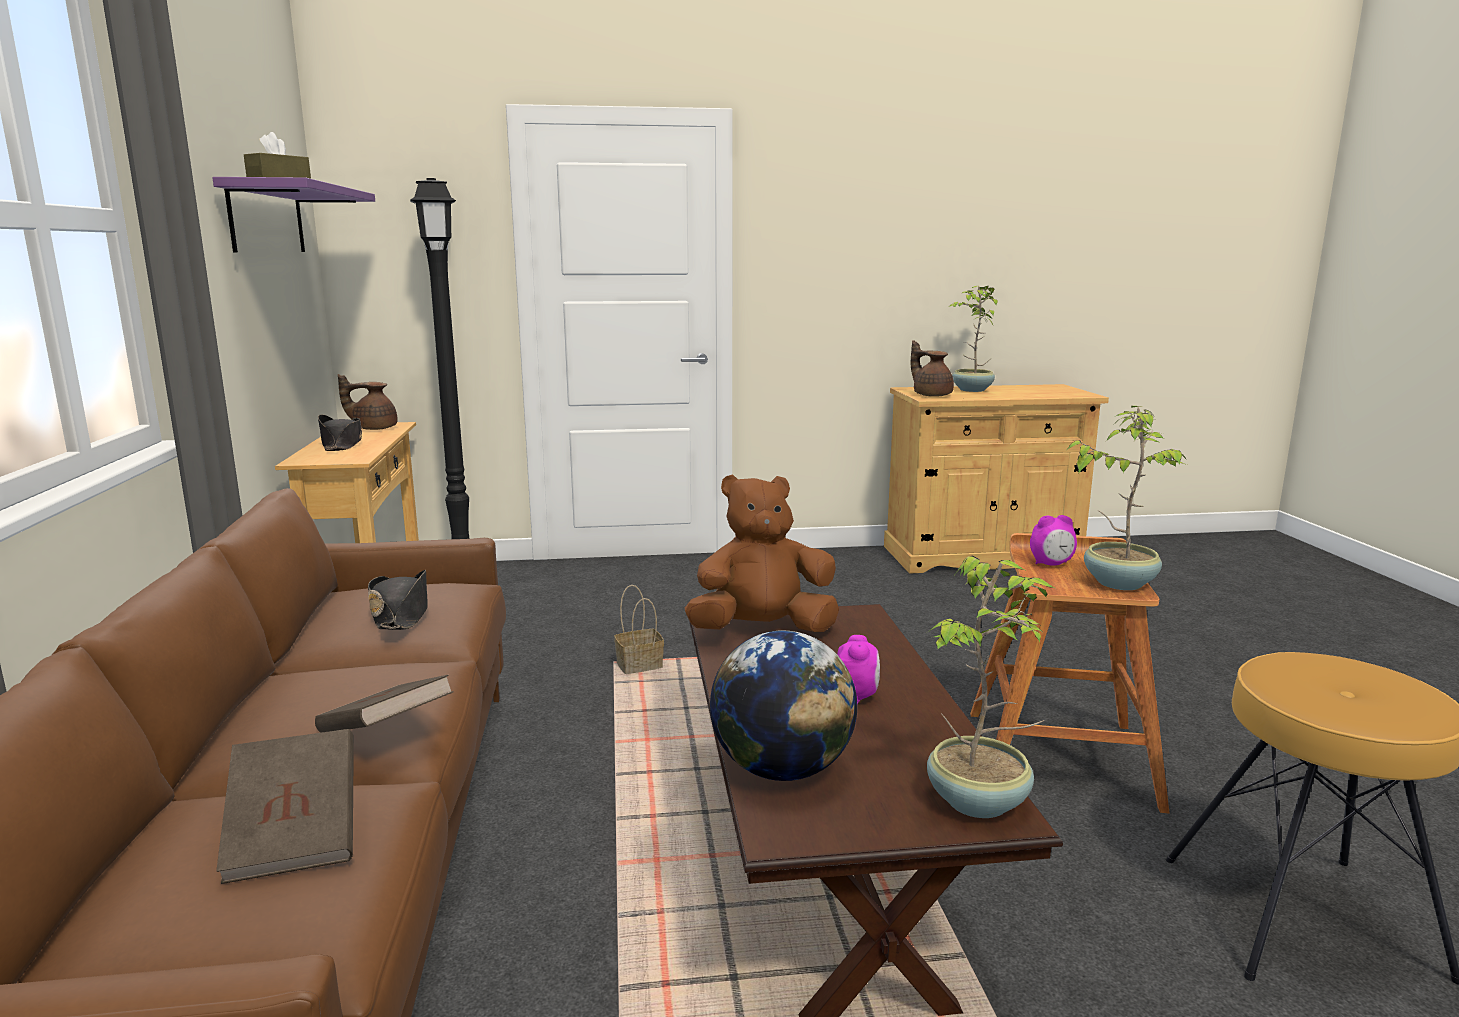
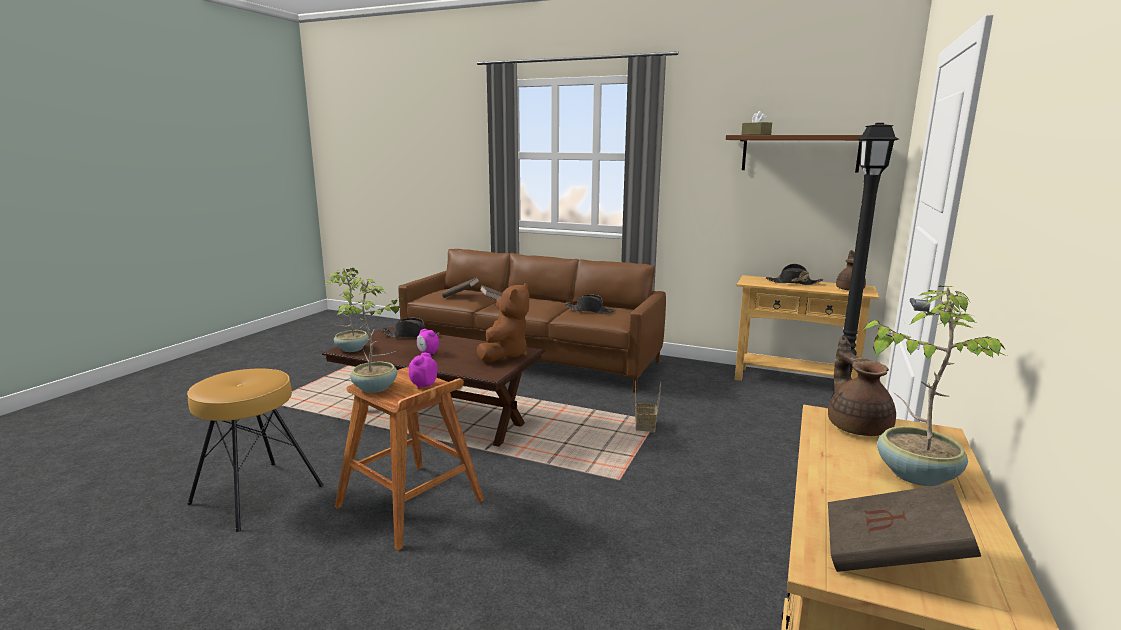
camera: 120 degrees right, 0 degrees up
(267, 219) = (800, 153): purple shelf -> brown shelf
(782, 769) = (410, 336): globe -> black hat
(931, 395) = (857, 426): brown teapot -> brown teapot turned 90 degrees counterclockwise
(1057, 391) = (891, 556): none -> brown book

